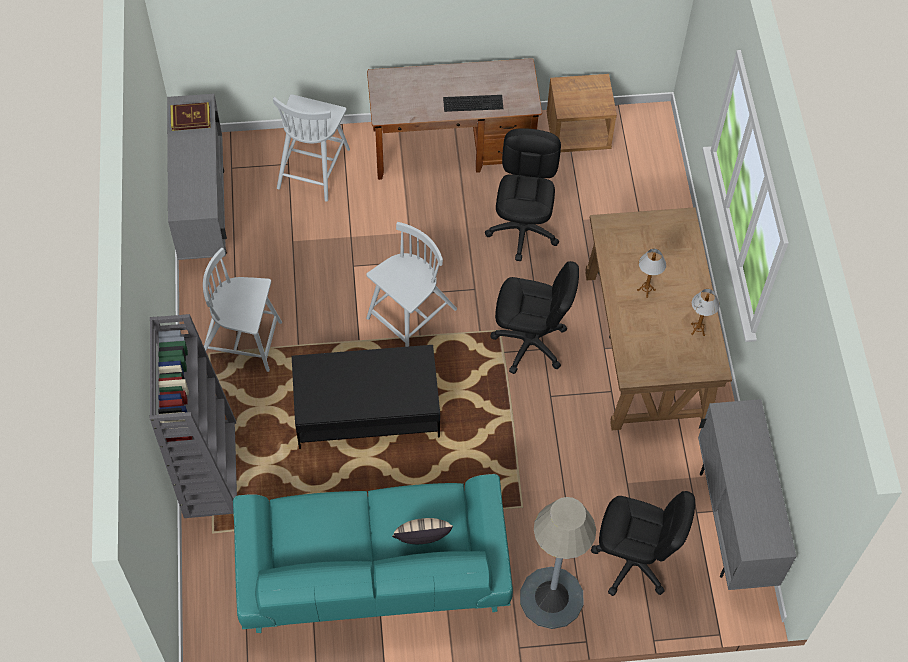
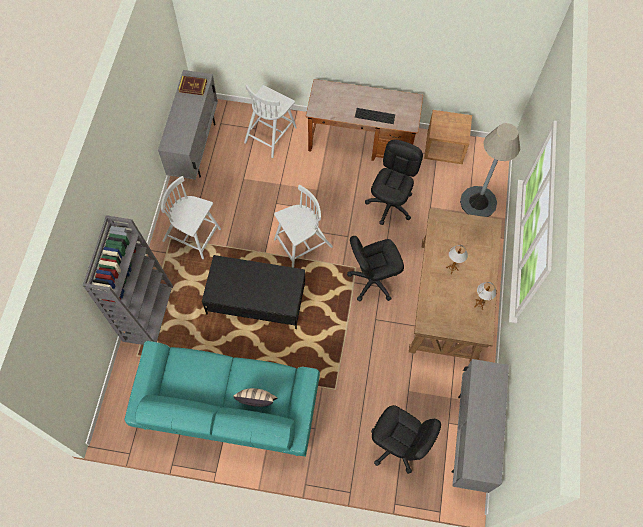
camera: 15 degrees right, 5 degrees up
(530, 343) = (372, 281): black office chair -> black office chair turned 135 degrees clockwise
(551, 598) = (336, 456): grey floor lamp -> grey floor lamp (478, 202)

